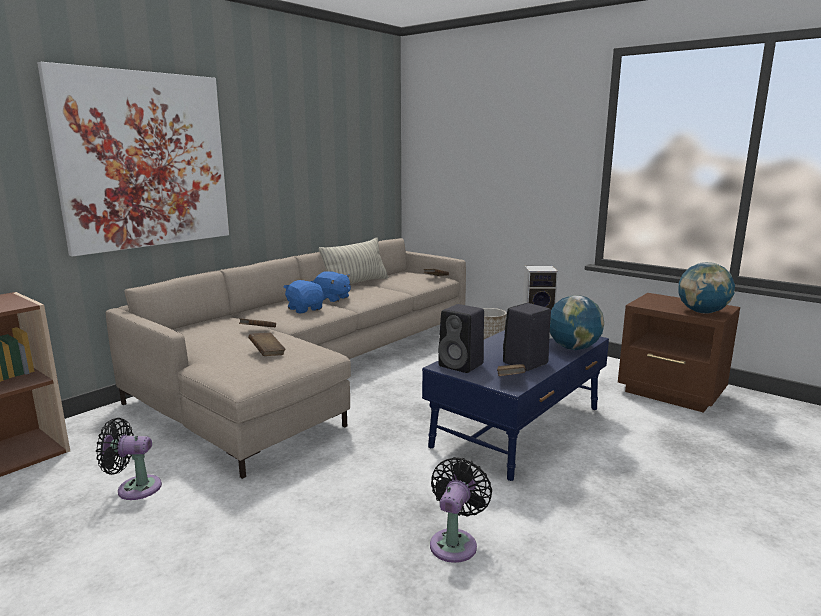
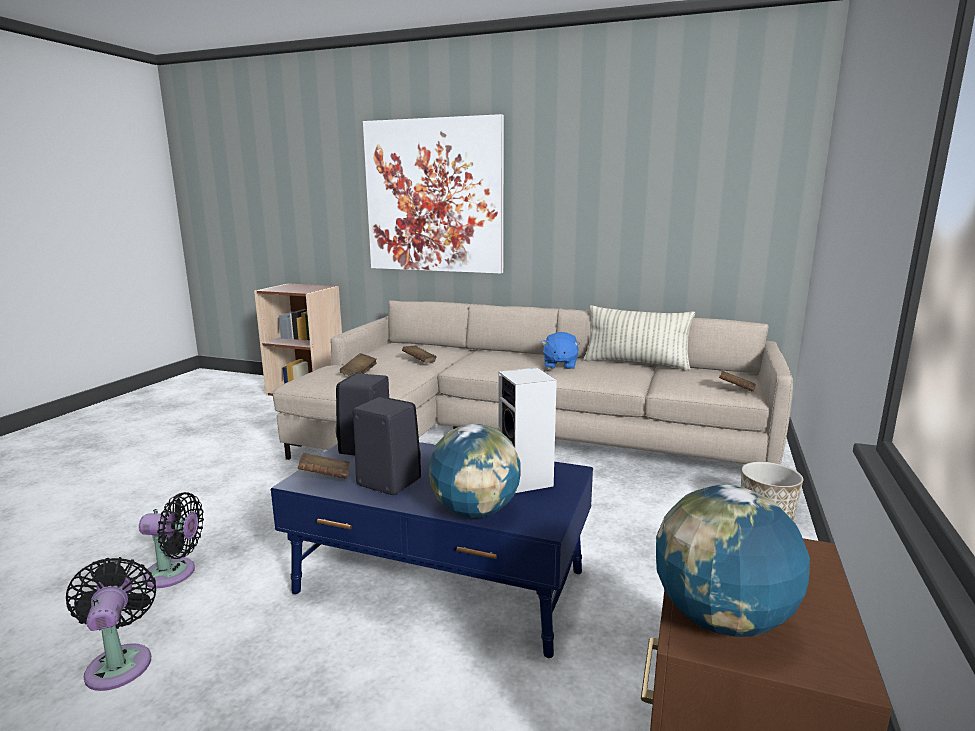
camera: 70 degrees right, 0 degrees up
(135, 488) = (269, 431): black fan -> black fan (120, 662)
(305, 309) = (504, 363): blue plush toy -> none

